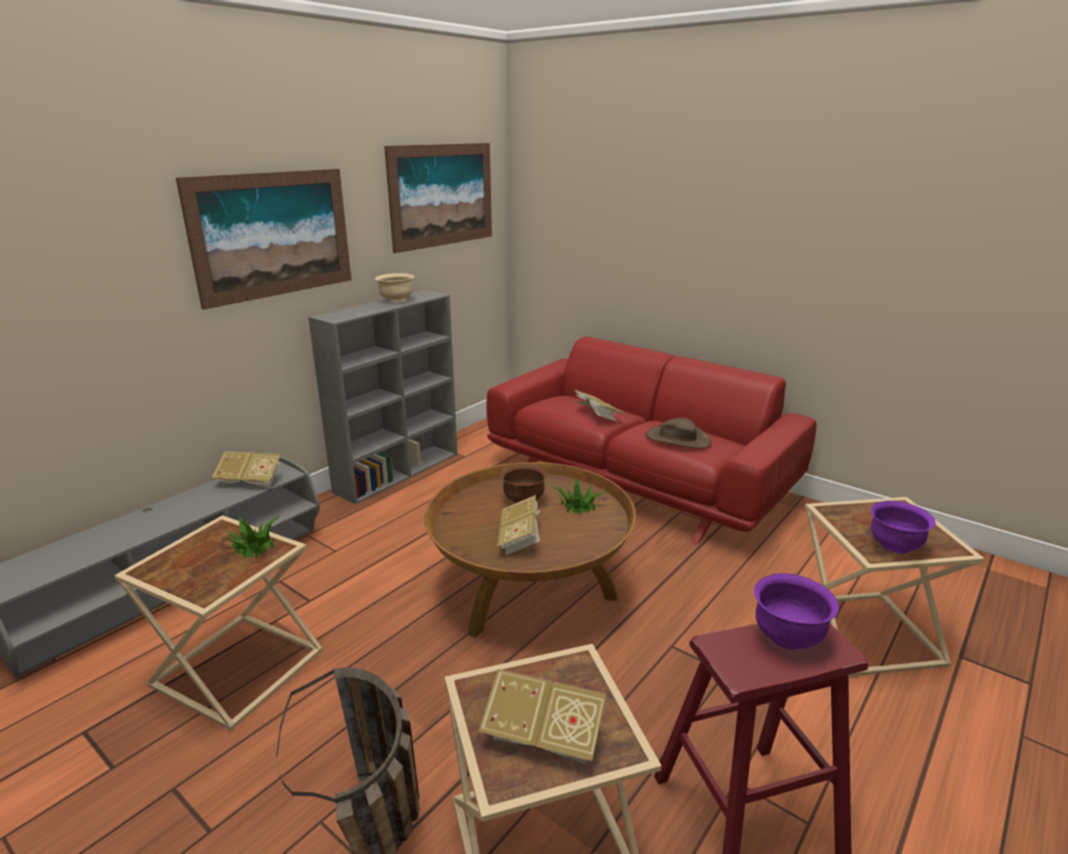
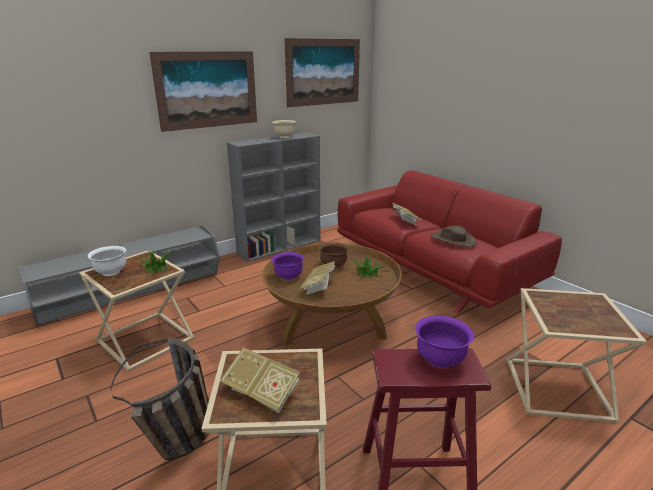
camera: 15 degrees right, 0 degrees up
(176, 566) = (111, 272): none -> white bowl
(250, 481) = (180, 237): book -> none
(894, 546) = (575, 323): purple bowl -> purple bowl (288, 276)

